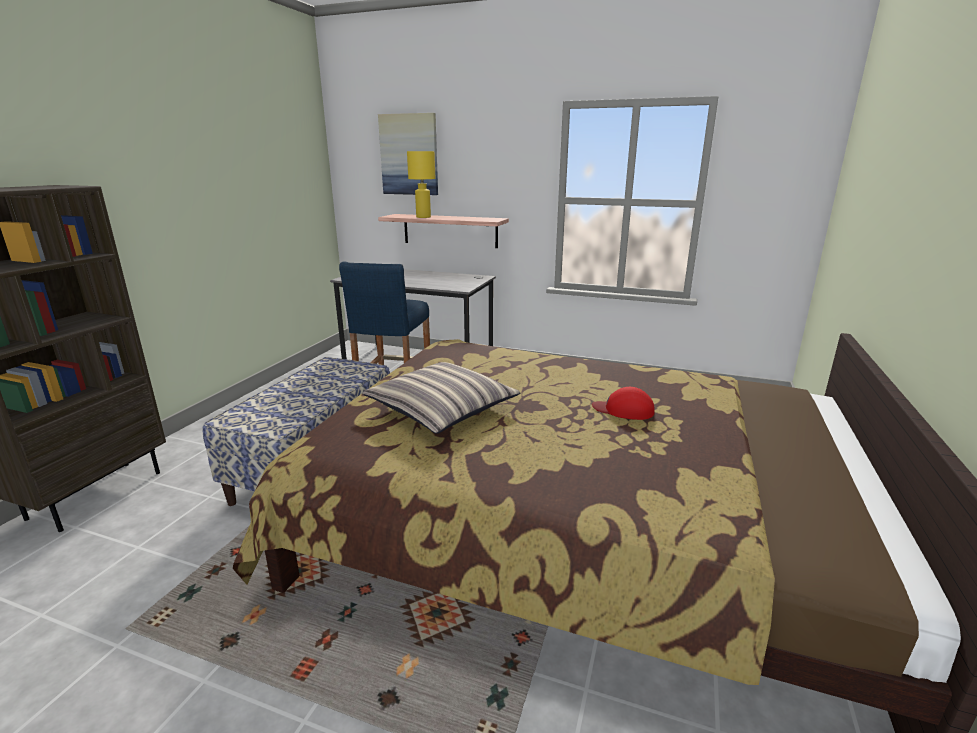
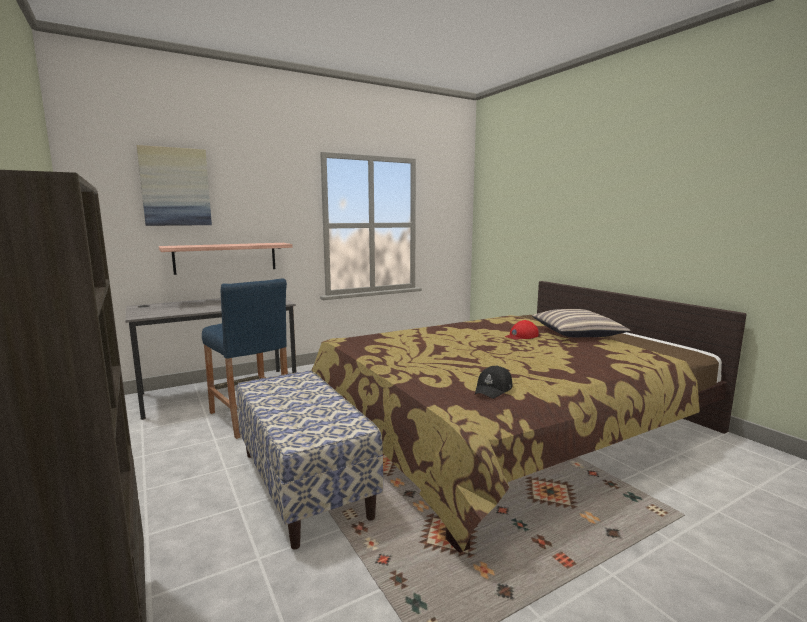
camera: 50 degrees left, 10 degrees down
(378, 451) = (494, 389): none -> black cap
(423, 217) = (209, 245): yellow table lamp -> none
(441, 409) = (457, 363): pillow -> pillow (577, 333)

